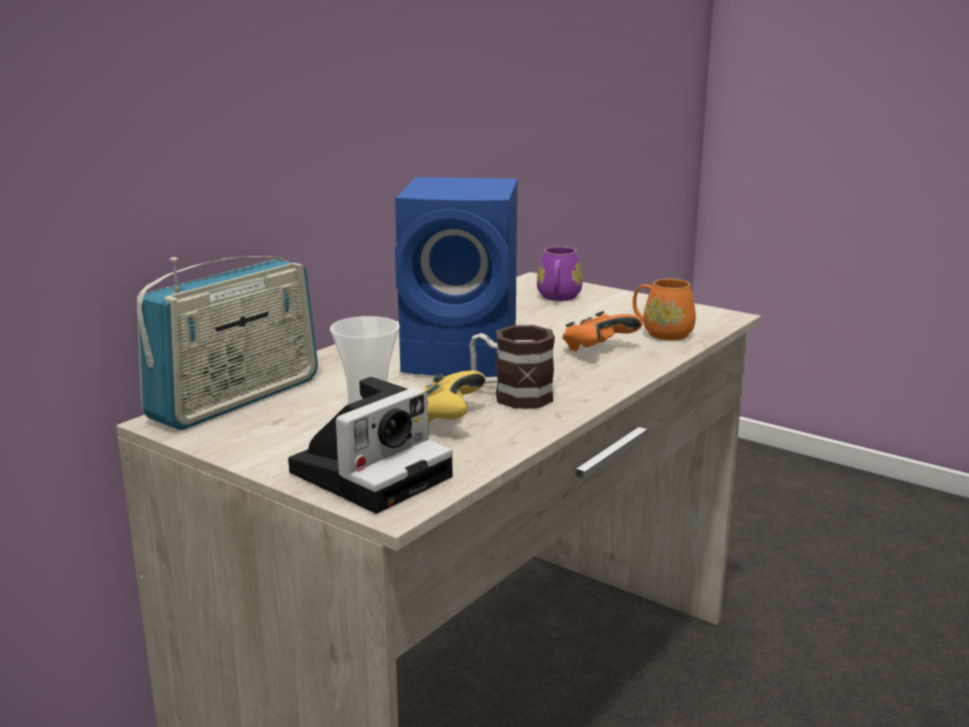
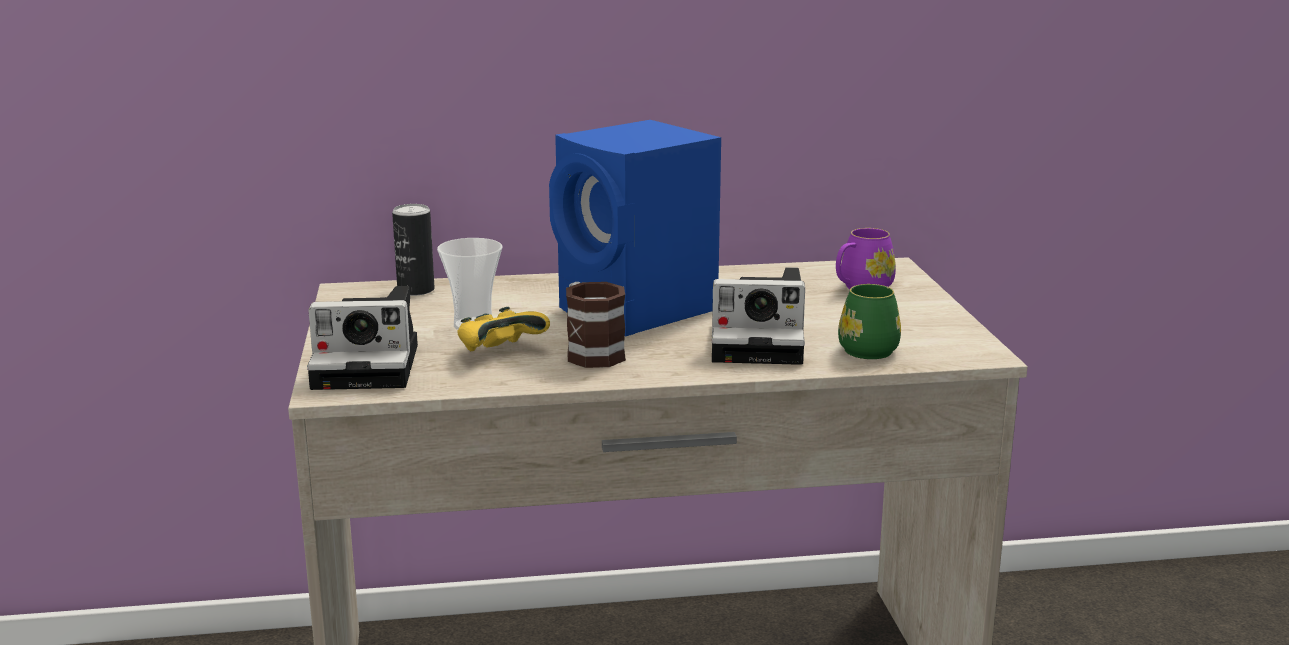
camera: 45 degrees right, 0 degrees up
(236, 399) = (416, 290): radio -> can
(598, 350) = (762, 342): orange game controller -> camera
(661, 333) = (865, 348): orange mug -> green mug

